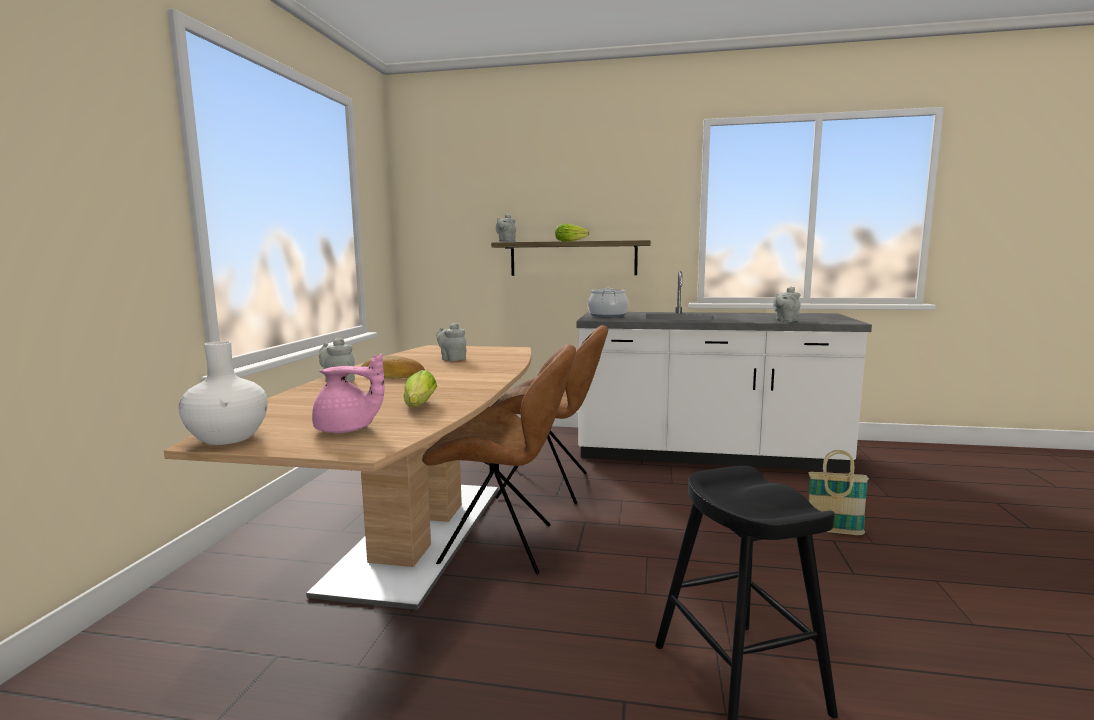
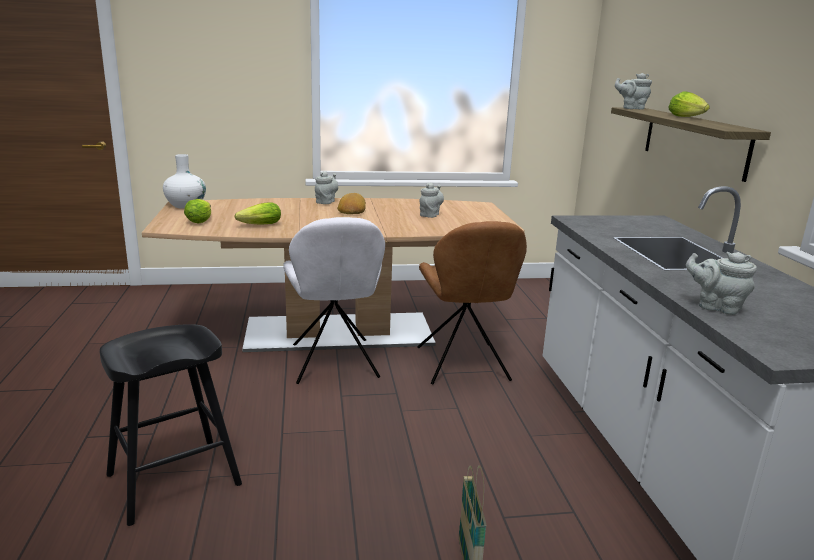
camera: 70 degrees right, 10 degrees up
(347, 430) = (201, 220): pink teapot -> lettuce
(501, 546) = (334, 364): brown chair -> white chair
(607, 315) = (629, 223): cooking pot -> none

